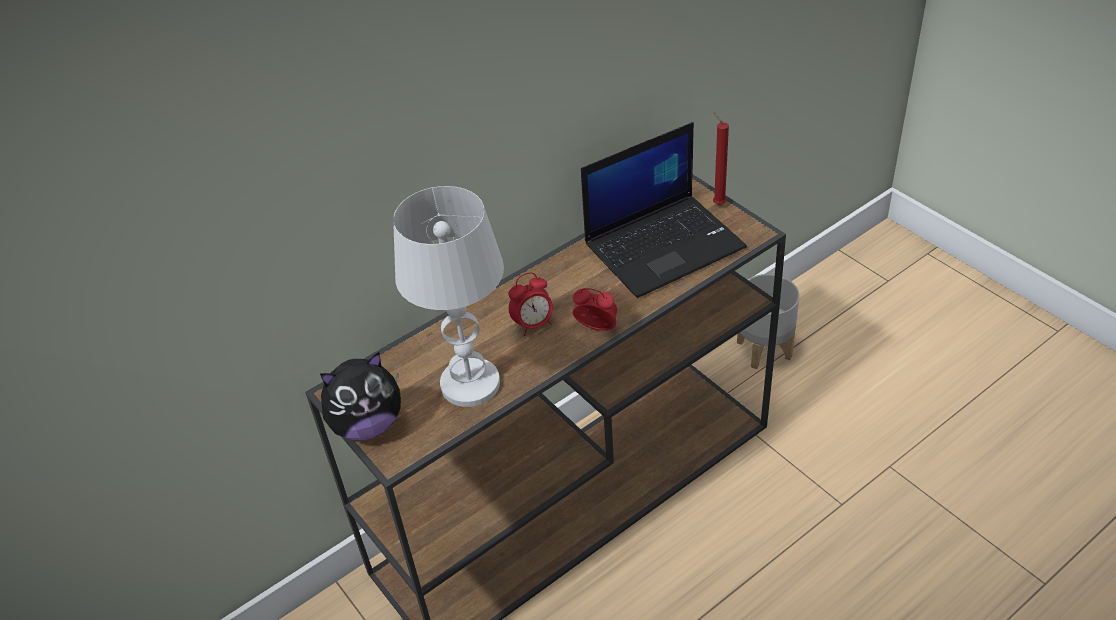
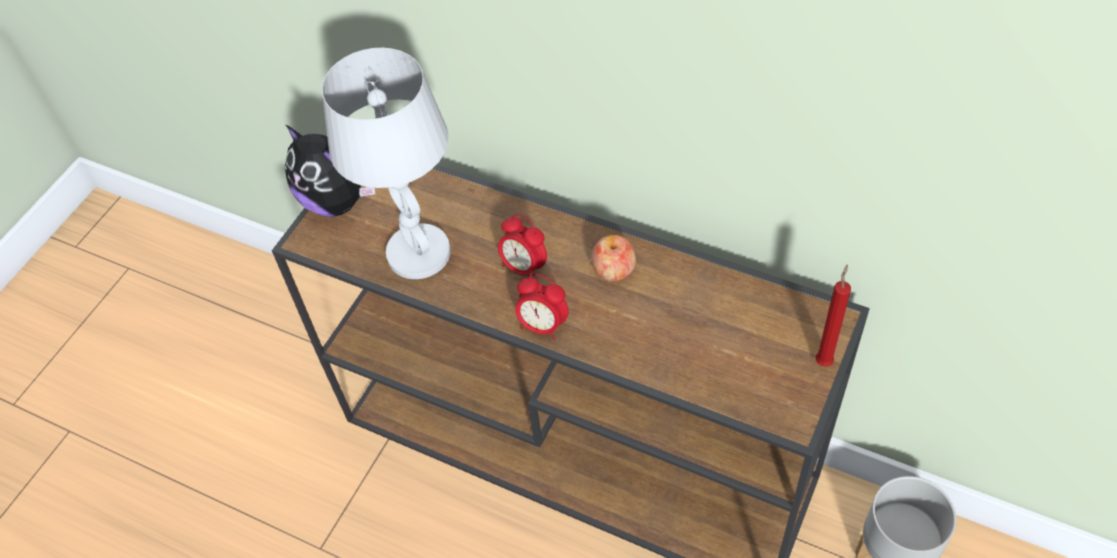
camera: 65 degrees right, 10 degrees up
(572, 277) = (613, 269): none -> apple
(597, 329) = (543, 325): alarm clock -> alarm clock turned 120 degrees clockwise
(664, 244) = (716, 334): laptop -> none

